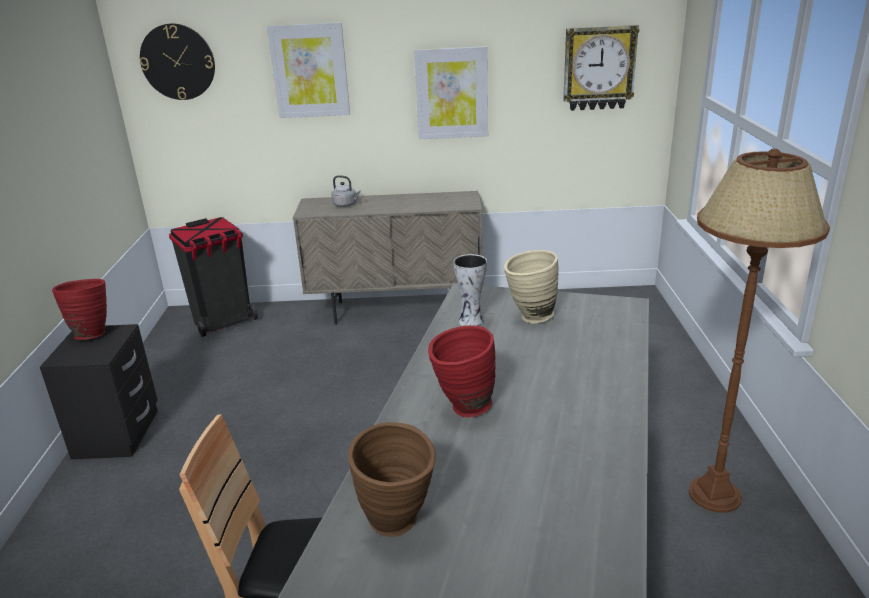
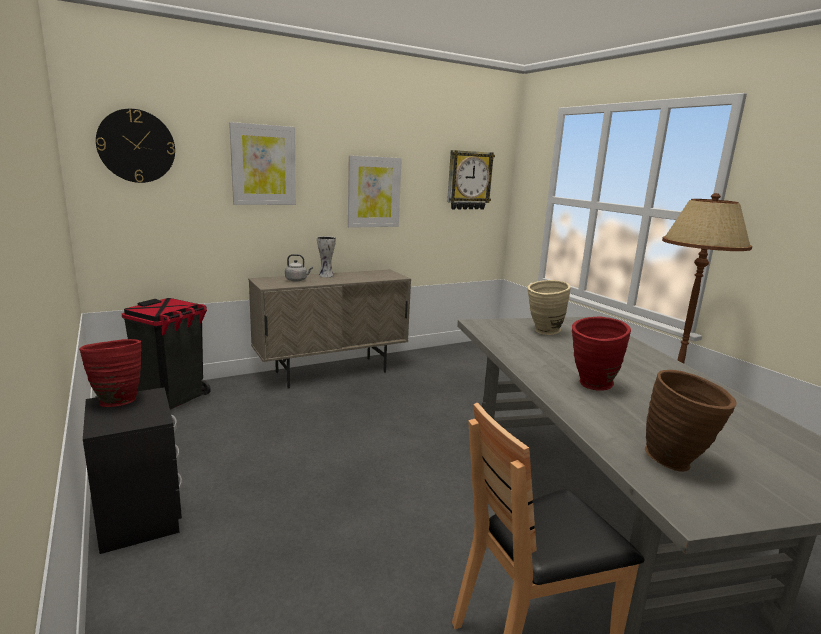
camera: 30 degrees left, 10 degrees down
(472, 322) = (509, 338): vase -> vase (326, 275)

